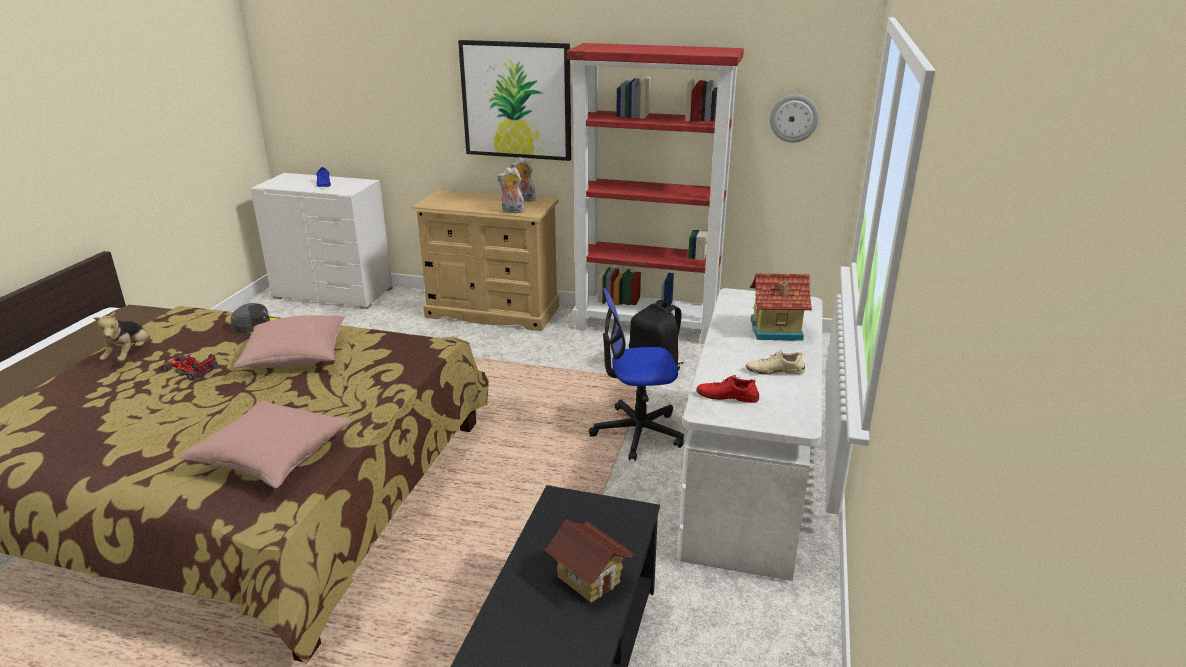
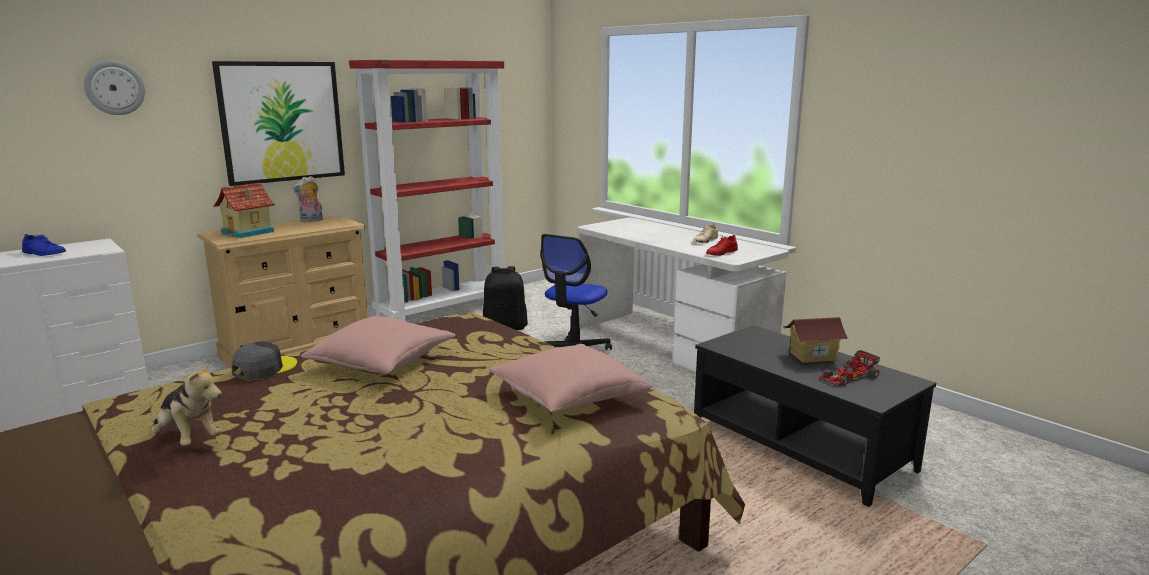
camera: 55 degrees left, 10 degrees down
(188, 369) = (305, 410): toy car -> toy car (848, 376)
(512, 211) = (328, 226): plush toy -> none
(776, 330) = (657, 230): toy house -> toy house (248, 232)
(794, 118) = (510, 115): wall clock -> wall clock (114, 88)

